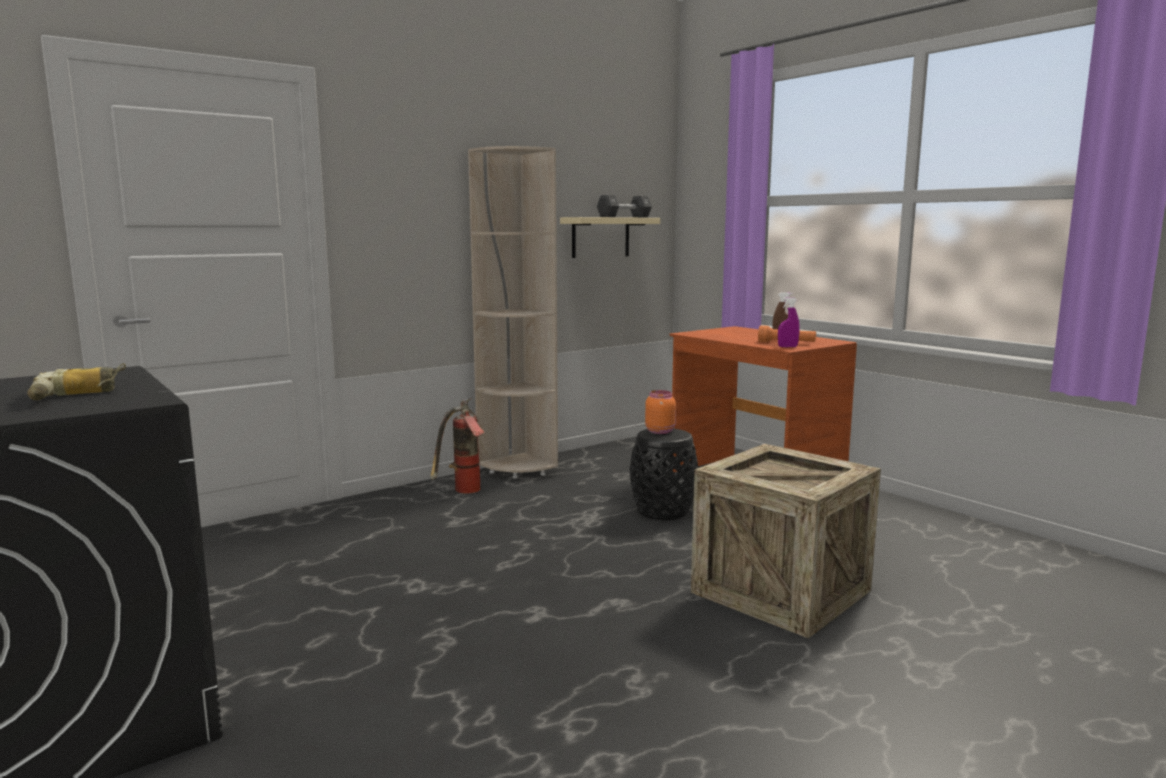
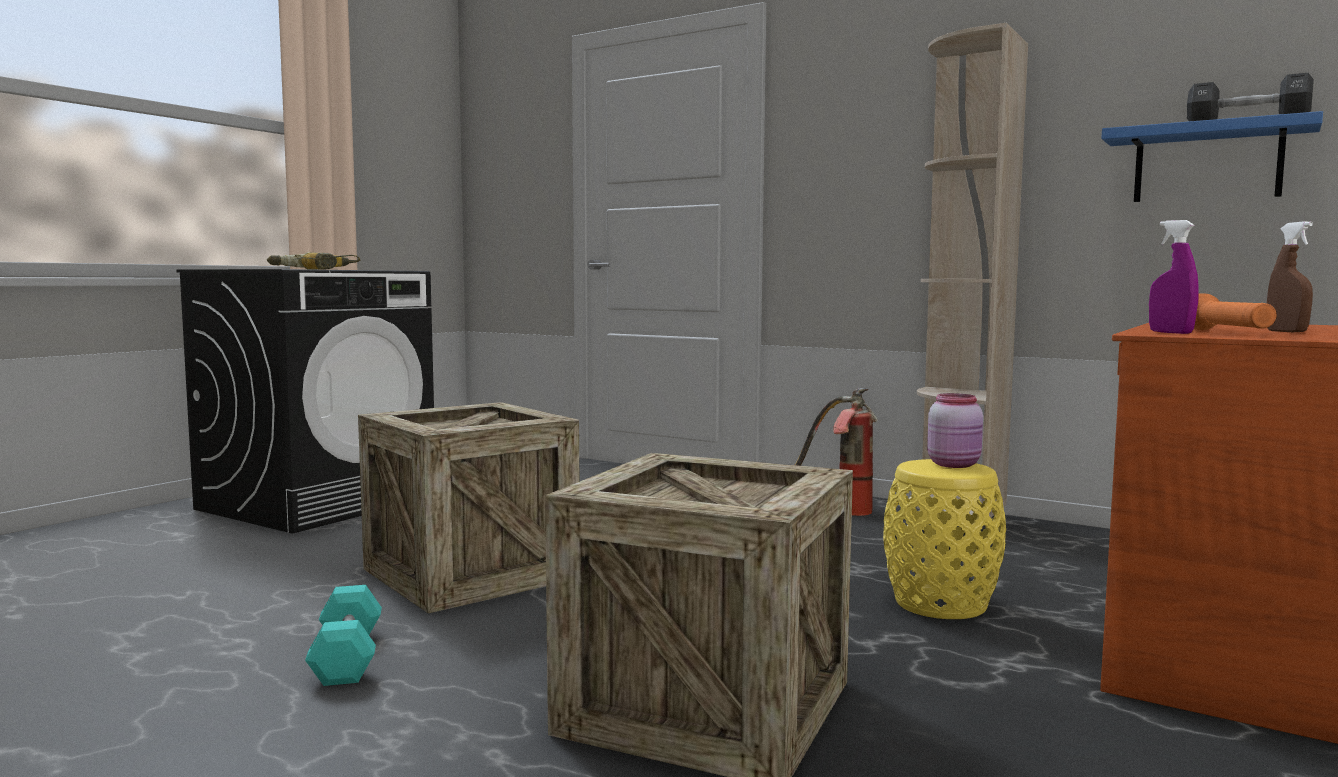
camera: 70 degrees right, 5 degrees down
(487, 638) = (470, 573): none -> crate
(600, 237) = (1207, 164): beige shelf -> blue shelf
(659, 703) = (347, 657): none -> turquoise dumbbell
(660, 431) = (955, 464): orange jar -> pink jar
(662, 511) = (940, 604): black stool -> yellow stool

